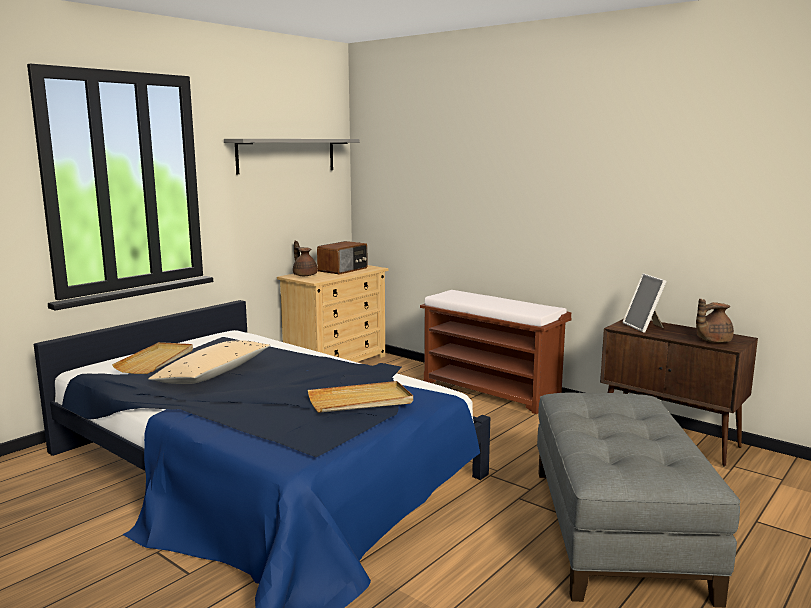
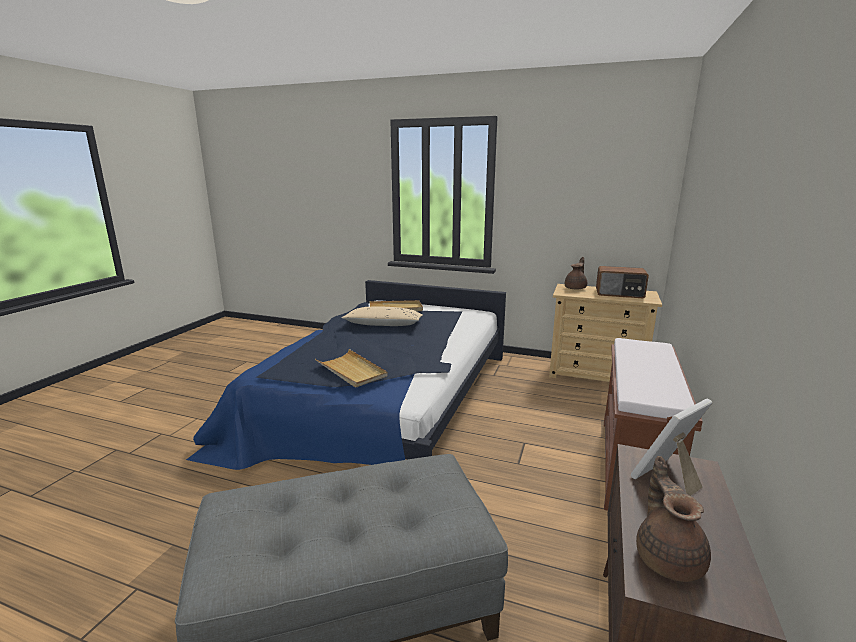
camera: 70 degrees right, 5 degrees up
(287, 155) = (589, 179): grey shelf -> none
(712, 340) = (668, 557): brown teapot -> brown teapot turned 45 degrees clockwise

